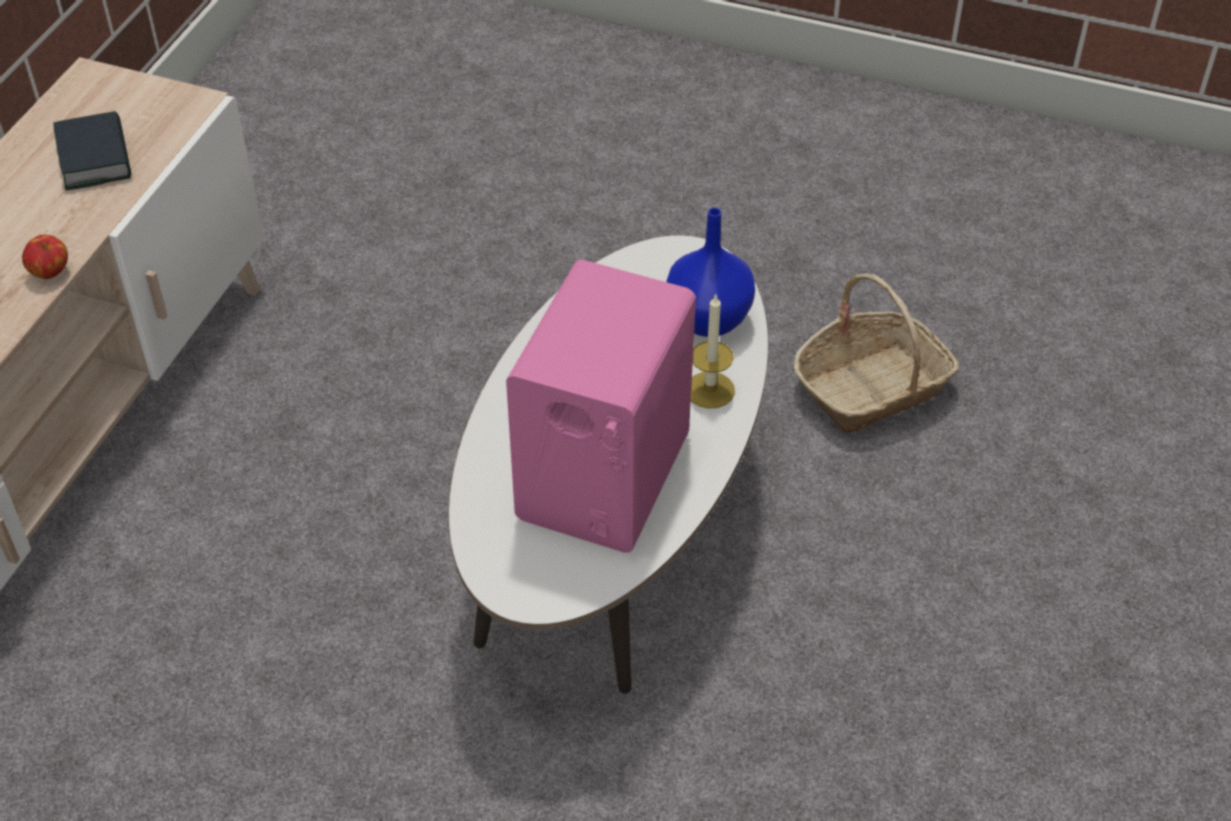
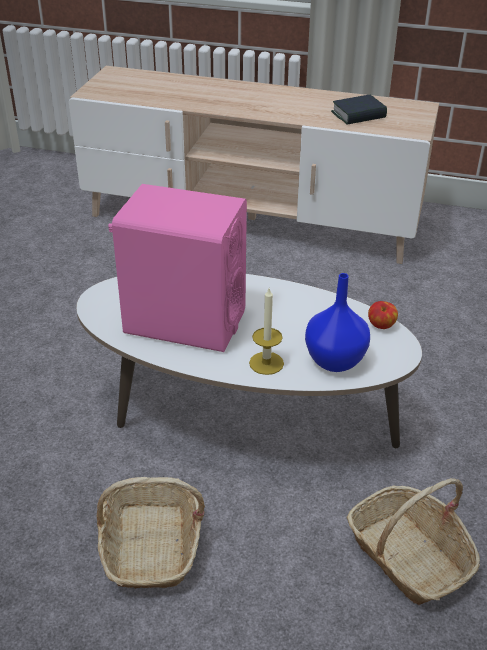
camera: 85 degrees right, 10 degrees down
(50, 272) = (271, 116): apple -> apple (381, 326)
(862, 647) = (151, 545): none -> basket

